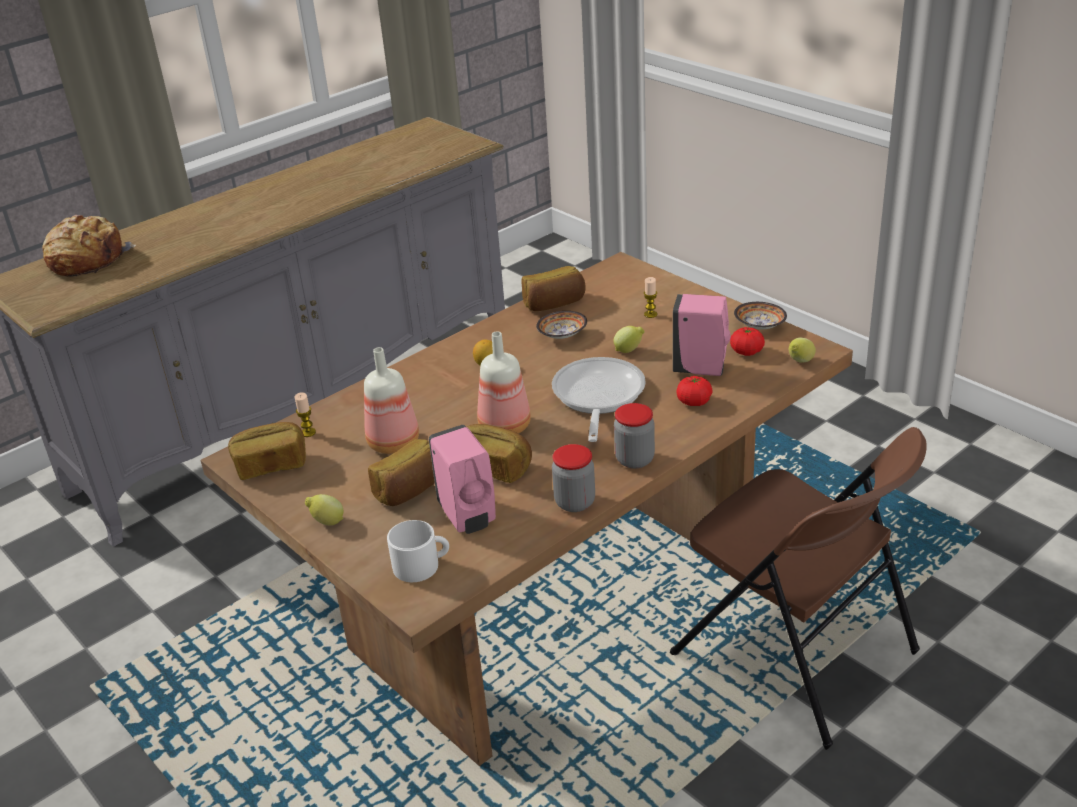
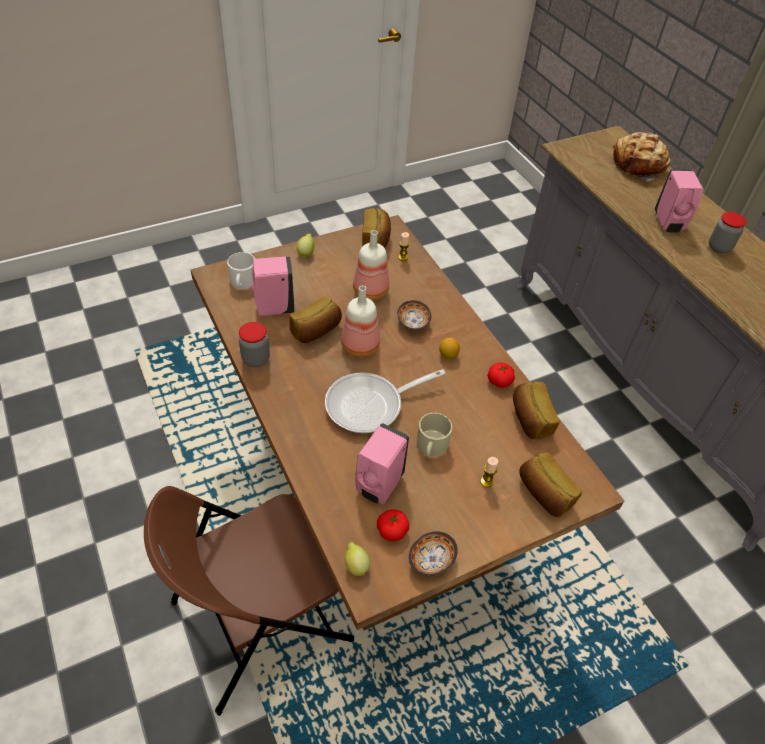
camera: 100 degrees right, 15 degrees up
(219, 232) = (668, 223): none -> pink soap dispenser
(411, 489) = (316, 290): bread -> bread (544, 494)
(562, 336) = (473, 410): bowl -> bowl (413, 323)
(597, 398) = (371, 405): frying pan -> frying pan turned 135 degrees clockwise
(629, 350) = (431, 446): lemon -> beige mug
(634, 459) = (282, 403): jar -> jar (719, 247)
(694, 402) = (334, 463): tomato -> tomato (499, 381)

